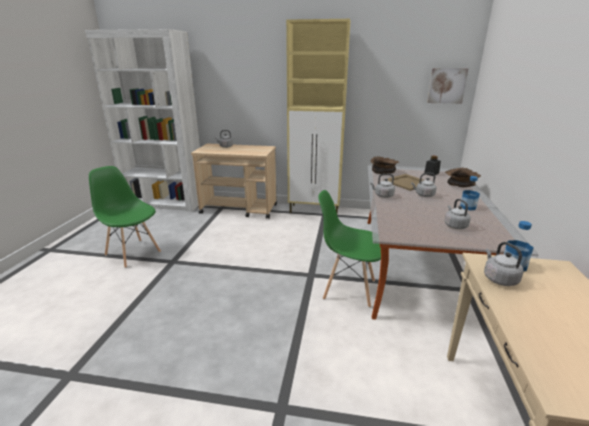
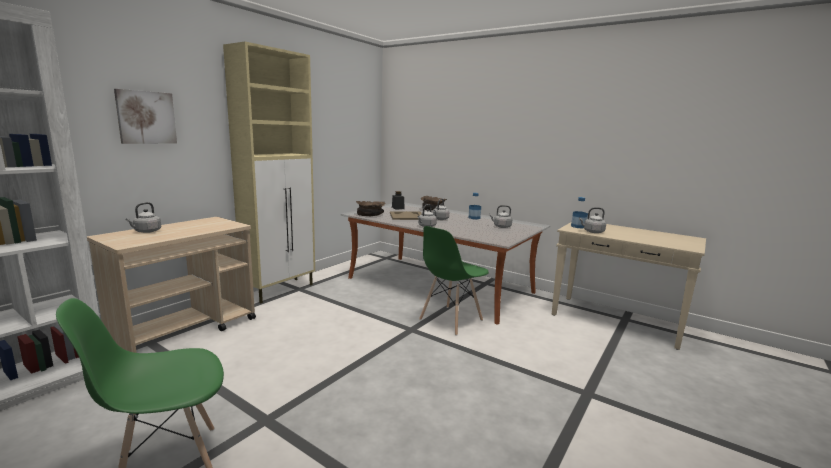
camera: 65 degrees left, 10 degrees down
(446, 85) = (365, 130): picture -> picture (146, 117)

